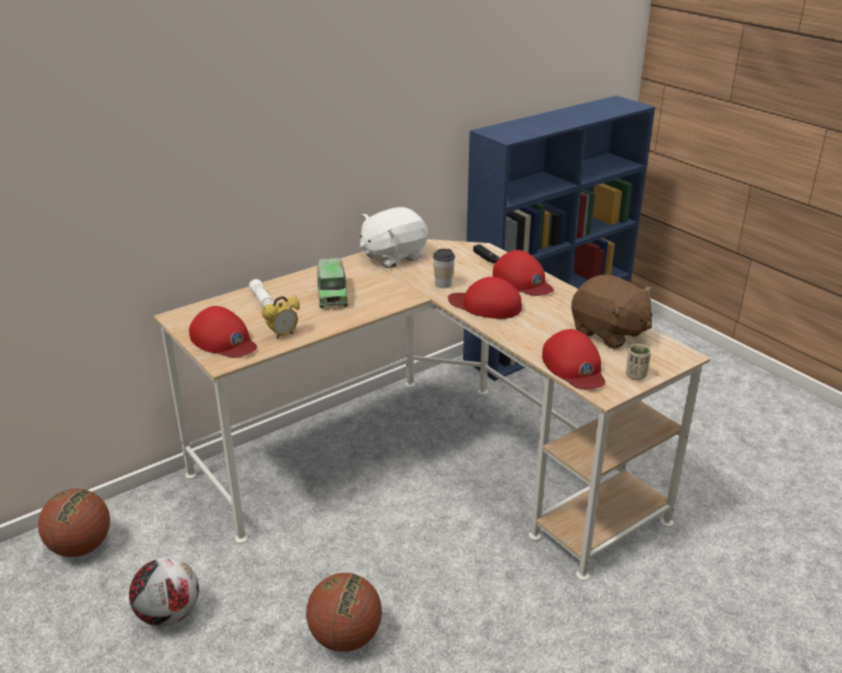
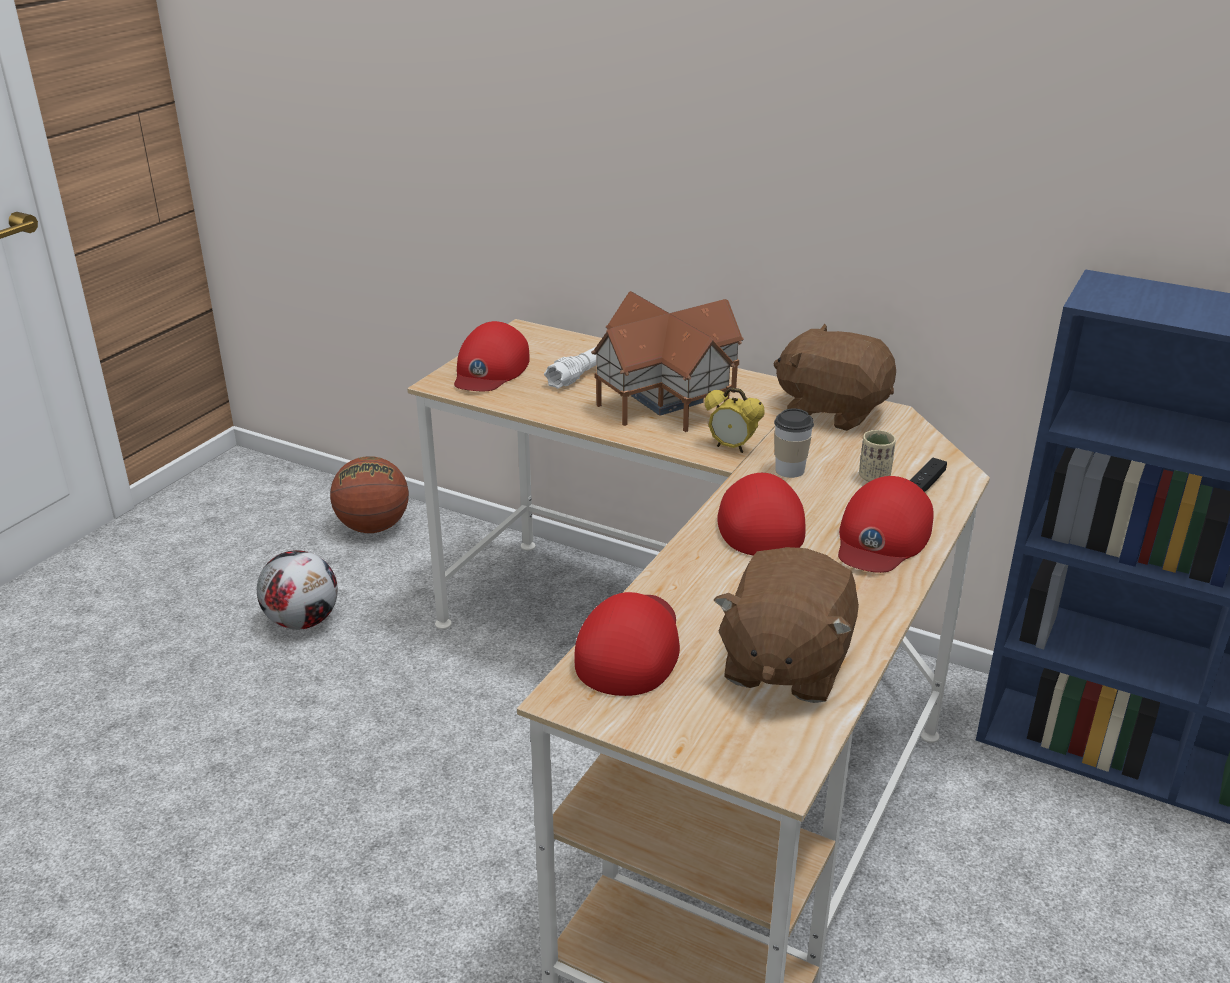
camera: 65 degrees right, 0 degrees up
(283, 335) = (533, 398): alarm clock -> alarm clock (731, 447)
(332, 294) = (669, 399): toy truck -> toy house
(345, 637) = (319, 768): basketball -> none
(392, 256) = (832, 410): white plush toy -> brown plush toy
(574, 367) = (631, 647): red cap -> red cap turned 150 degrees clockwise
(636, 375) = (654, 722): beige cup -> beige cup (874, 477)

